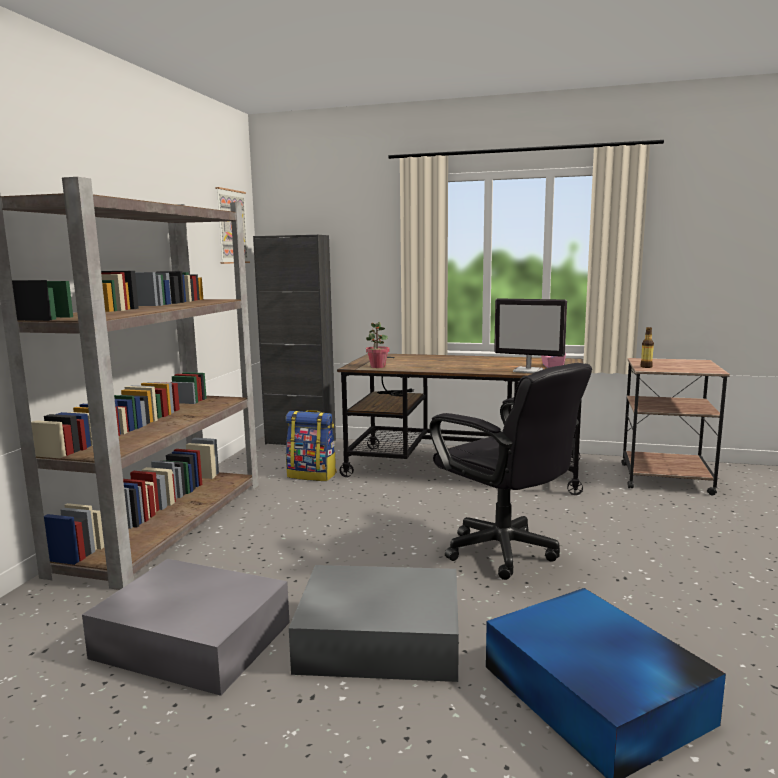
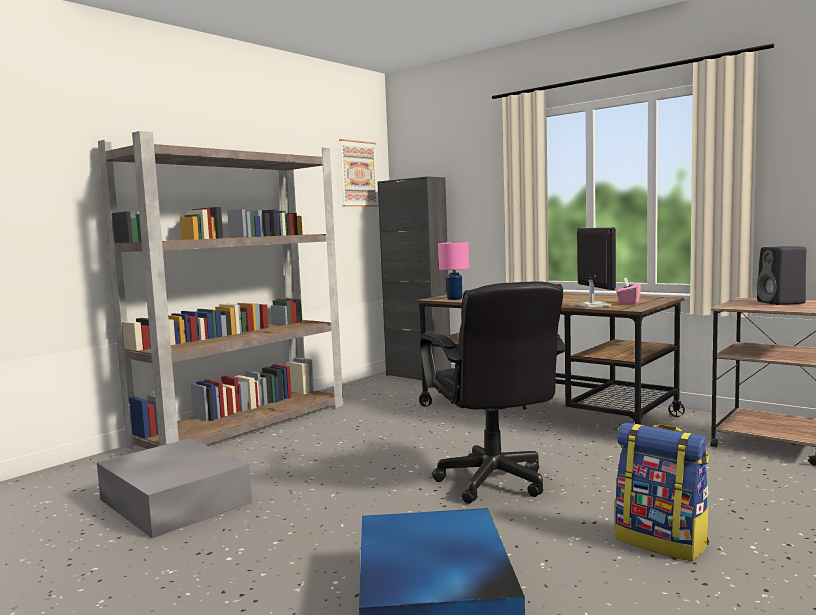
camera: 25 degrees right, 5 degrees down
(312, 475) = (397, 402): backpack -> backpack (662, 542)
(377, 366) = (454, 299): potted plant -> pink table lamp
(377, 638) = (303, 525): grey storage box -> none
(528, 371) = (592, 305): monitor -> monitor turned 150 degrees counterclockwise
(646, 367) = (734, 304): bottle -> none
(675, 363) = (782, 303): none -> black speaker

